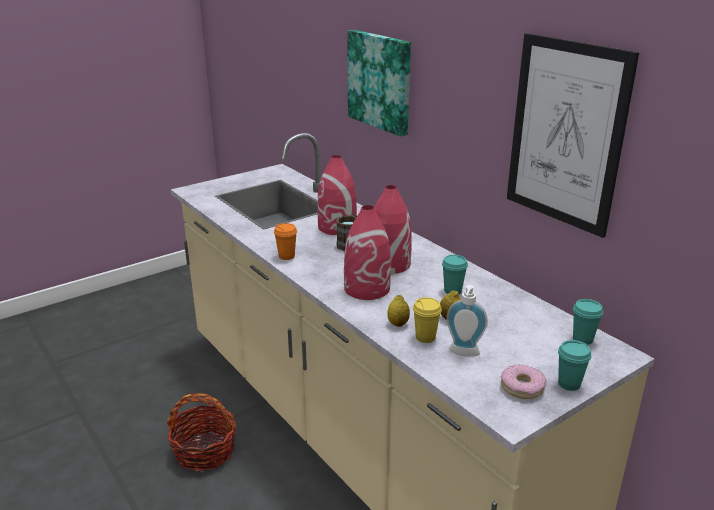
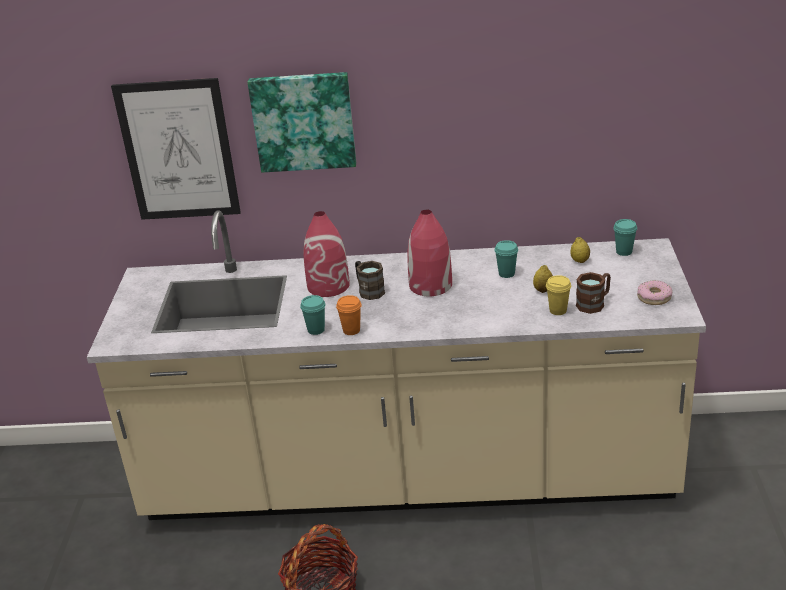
camera: 50 degrees left, 5 degrees up
(367, 288) = (458, 309): red vase -> none
(398, 324) = (527, 315): lemon -> lemon (580, 261)
(463, 354) = (594, 303): soap dispenser -> brown mug
(566, 134) = (553, 104): picture -> picture (178, 150)
(569, 384) = (666, 279): turquoise cup -> turquoise cup (316, 330)

